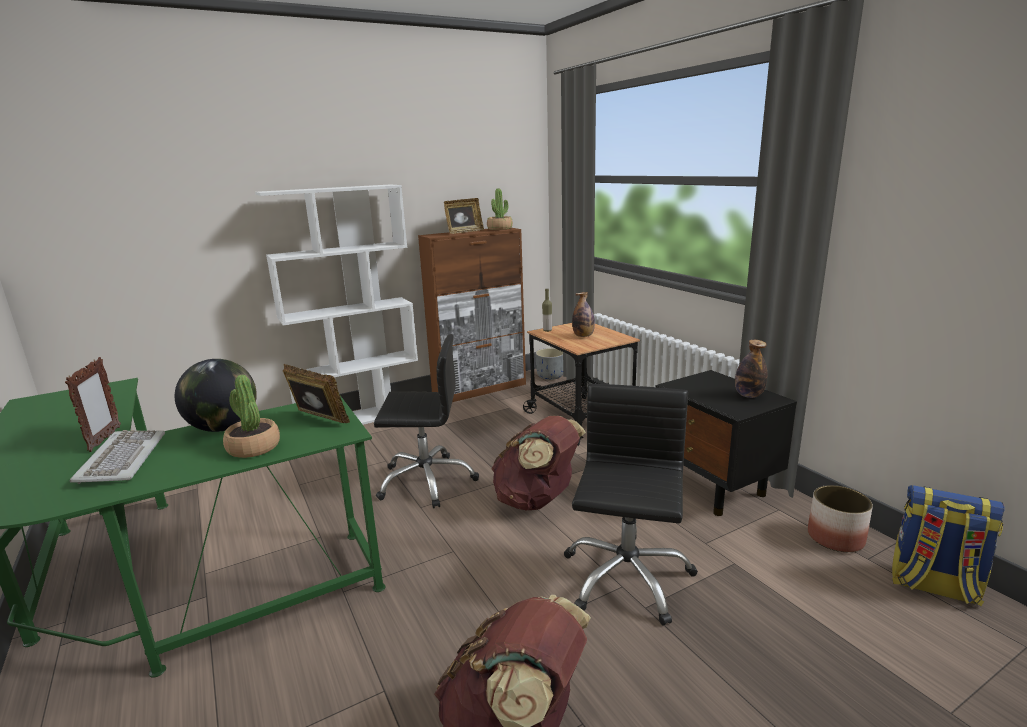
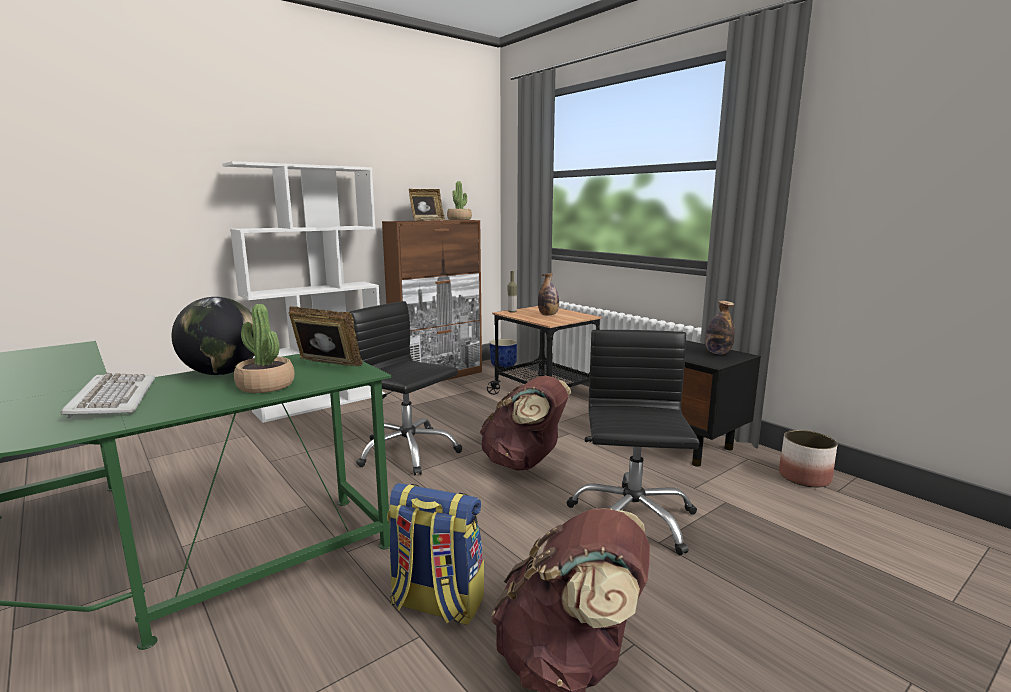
camera: 10 degrees left, 5 degrees down
(104, 439) = (82, 385): picture frame -> none
(427, 481) = (407, 452): black office chair -> black office chair turned 135 degrees counterclockwise
(550, 376) = (503, 365): grey planter -> blue planter
(933, 586) = (898, 508): backpack -> backpack (436, 604)

